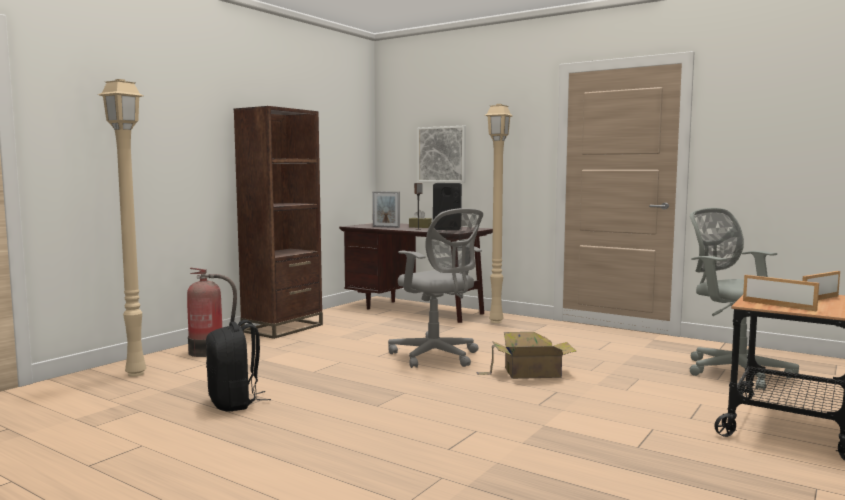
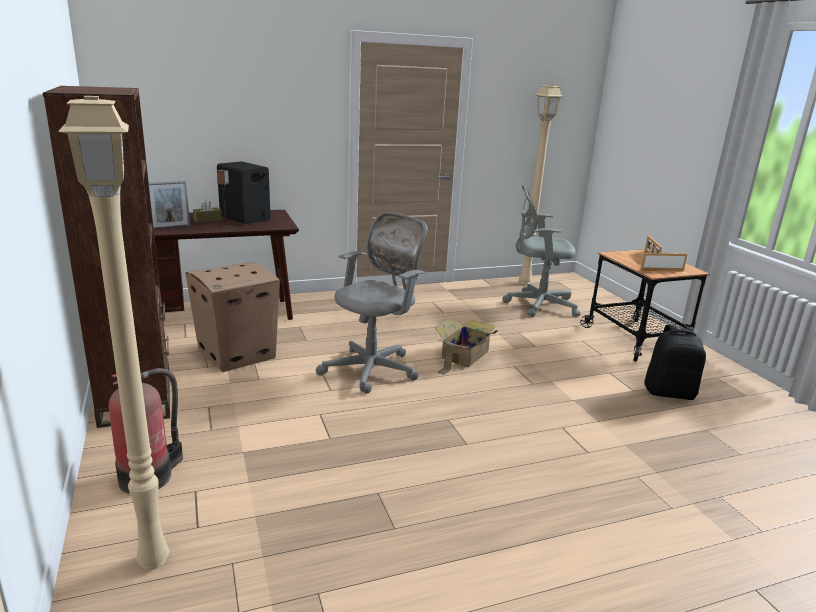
camera: 55 degrees left, 15 degrees up
(235, 403) = (371, 516): black backpack -> black backpack (669, 392)
(379, 327) = (238, 354): none -> cardboard box
(436, 357) = (373, 369): grey office chair -> grey office chair turned 45 degrees counterclockwise
(442, 154) = (203, 124): picture -> none
(494, 322) = (314, 307): beige floor lamp -> beige floor lamp (524, 282)

